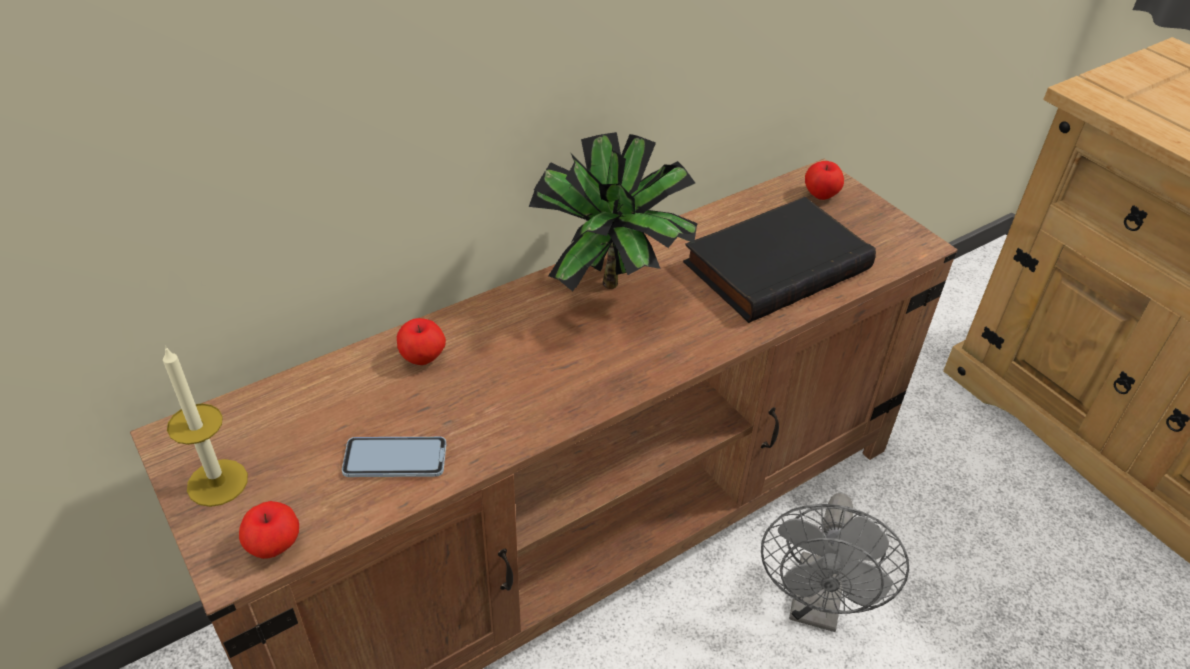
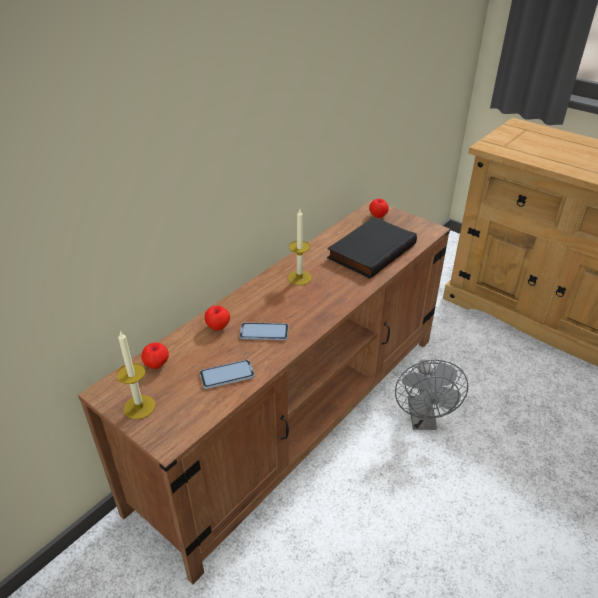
camera: 15 degrees left, 5 degrees down
(274, 546) = (185, 428): apple -> apple (156, 365)
(500, 388) = (264, 332): none -> phone
(614, 292) = (299, 277): potted plant -> candle

